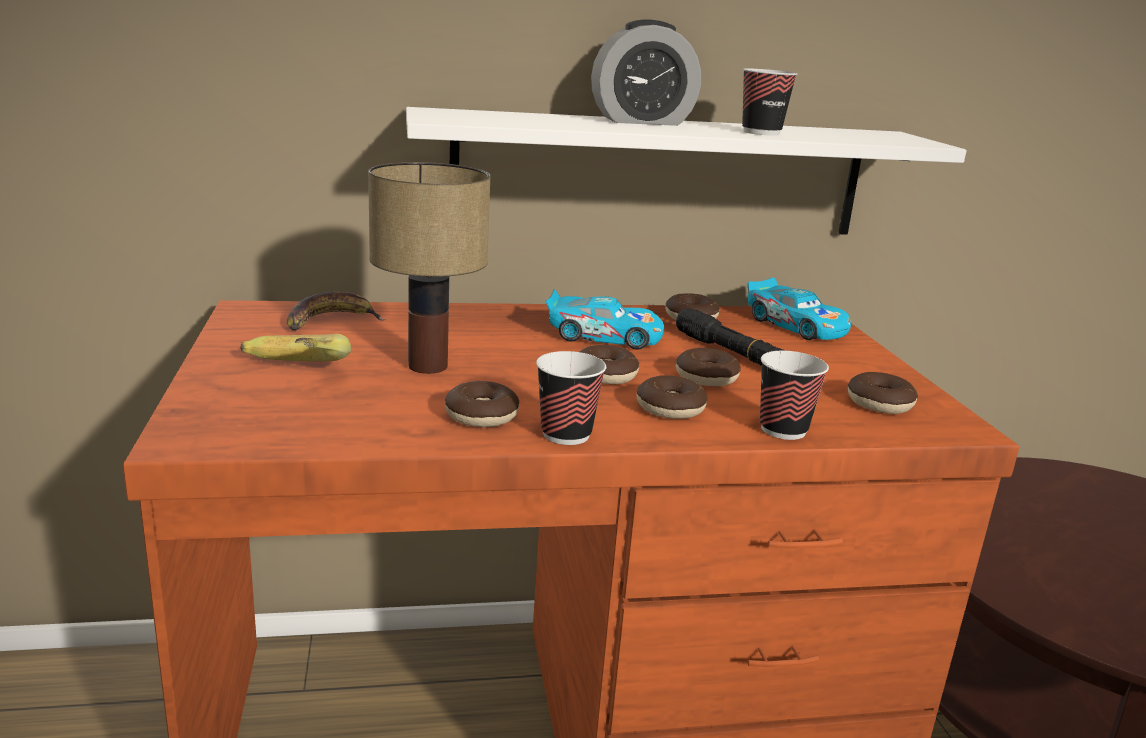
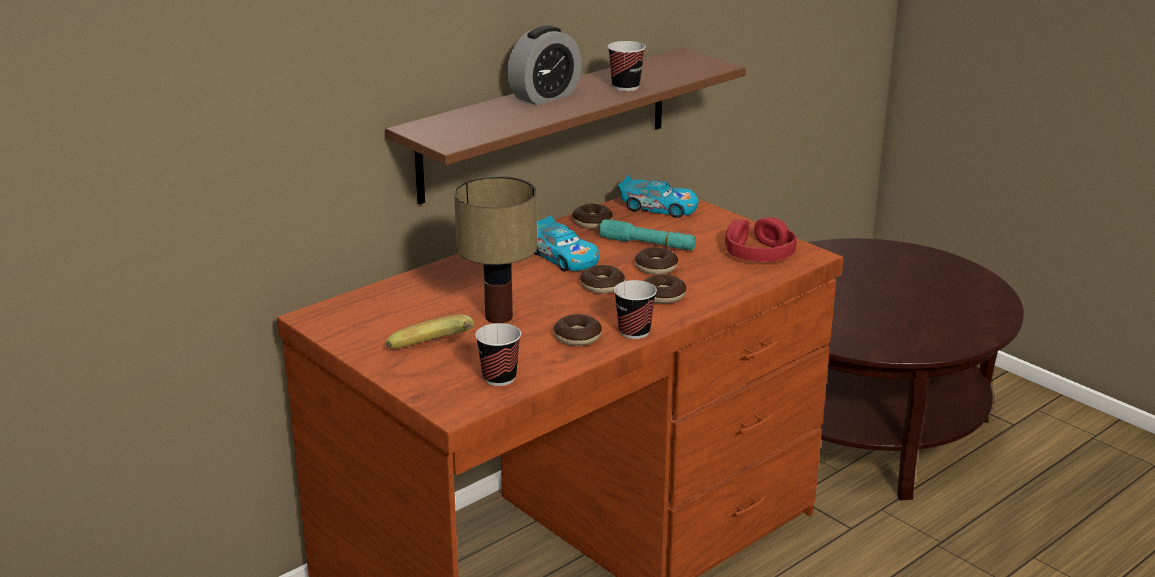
camera: 30 degrees left, 5 degrees up
(331, 321) = (384, 306): banana -> none
(604, 336) = (563, 257): toy car -> toy car turned 75 degrees clockwise
(660, 175) = (546, 124): white shelf -> brown shelf
(730, 353) = (647, 244): black flashlight -> turquoise flashlight
(783, 430) = (731, 288): cup -> cup (499, 378)
(879, 403) = (759, 253): donut -> red headphones

